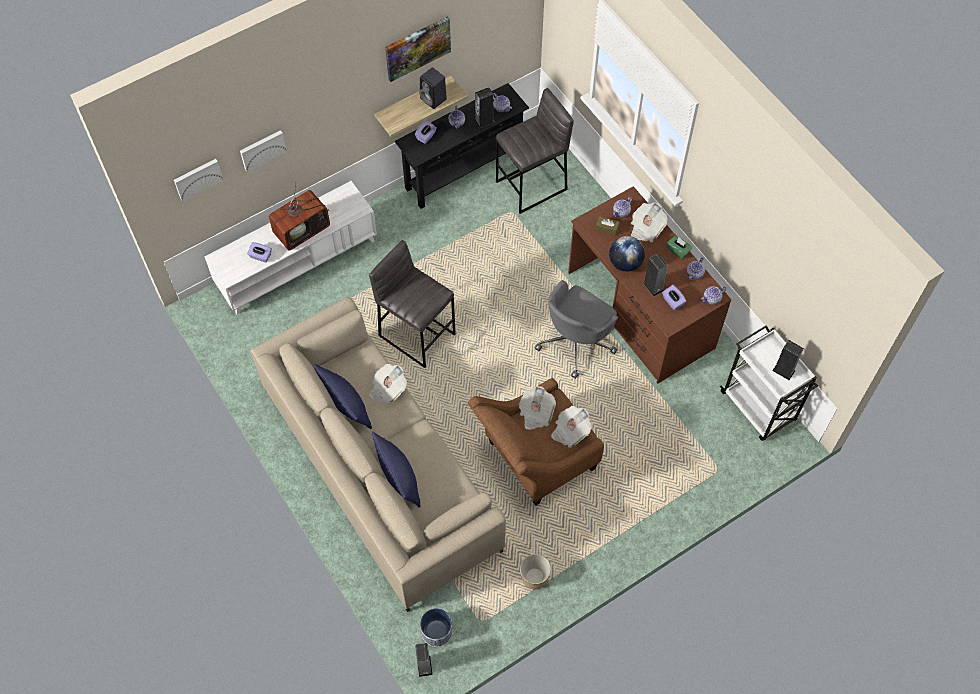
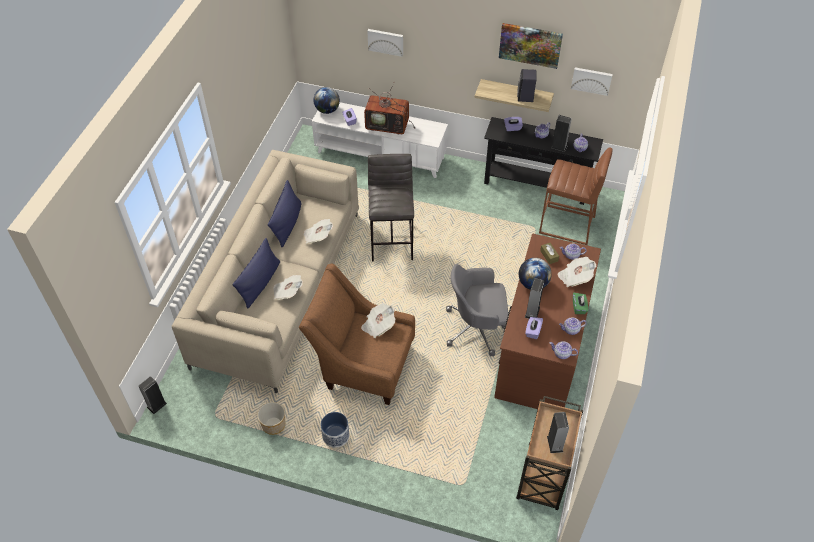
camera: 50 degrees right, 10 degrees down
(197, 178) = (333, 28): picture -> picture (591, 80)
(225, 264) = (327, 110): none -> globe
(436, 631) = (187, 395): planter -> planter (335, 435)
(532, 186) = (567, 225): grey stool -> brown stool
(570, 431) = (382, 353): newspaper -> newspaper (287, 292)
(759, 407) = (542, 478): white cart -> brown cart

